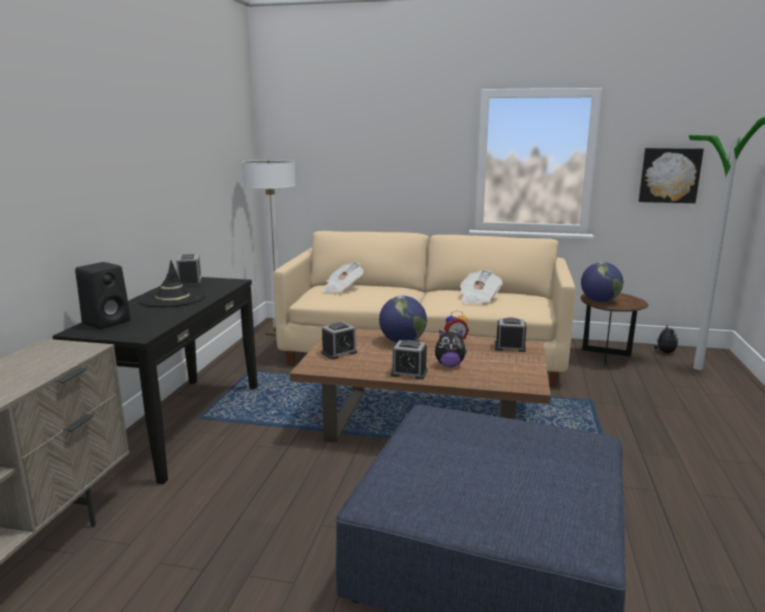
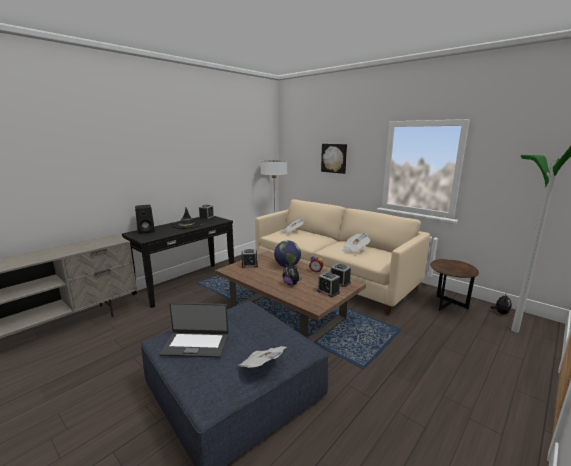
camera: 30 degrees right, 0 degrees up
(409, 373) = (265, 283): alarm clock -> alarm clock (328, 291)
(446, 485) = (196, 344): none -> laptop
(582, 479) = (262, 367): none -> newspaper
(599, 301) = (442, 266): globe -> none
(669, 175) = (519, 183): picture -> picture (334, 158)

